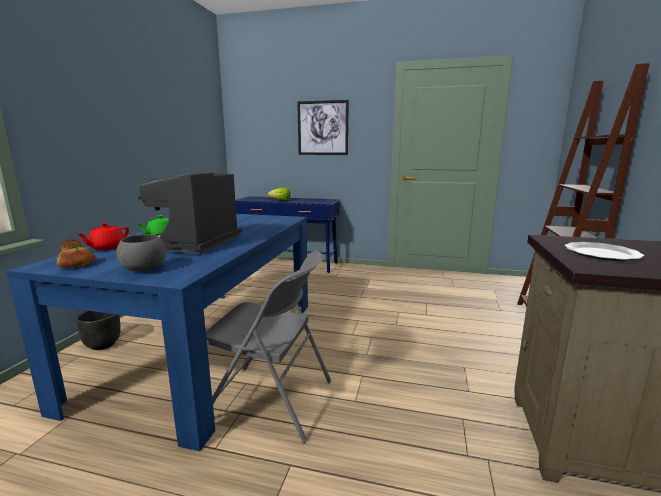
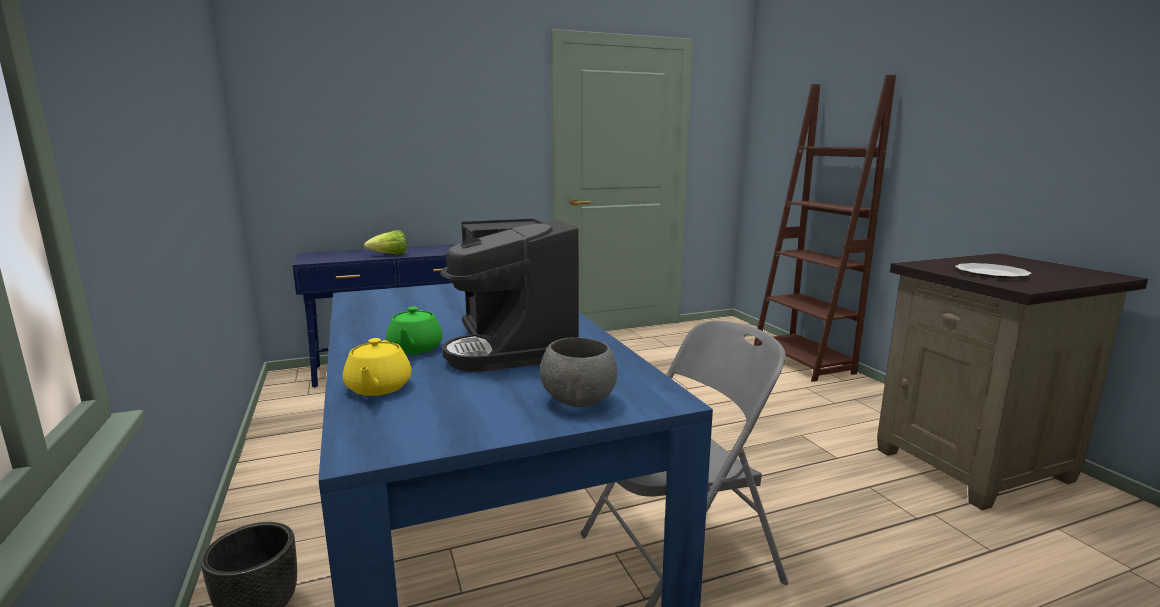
camera: 35 degrees left, 0 degrees up
(77, 265) = (433, 427): bread -> none
(107, 248) = (378, 388): red teapot -> yellow teapot
(322, 128) = (440, 126): picture -> none

